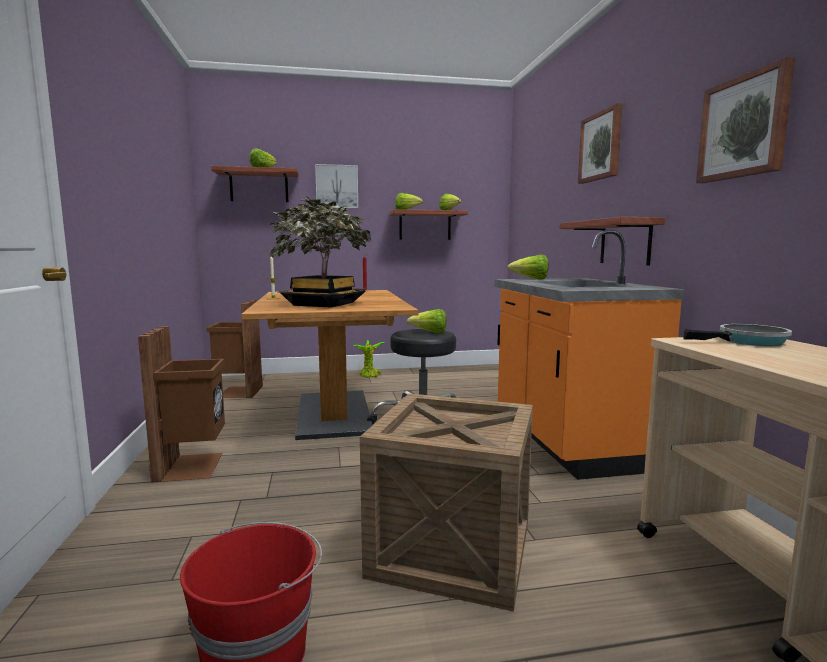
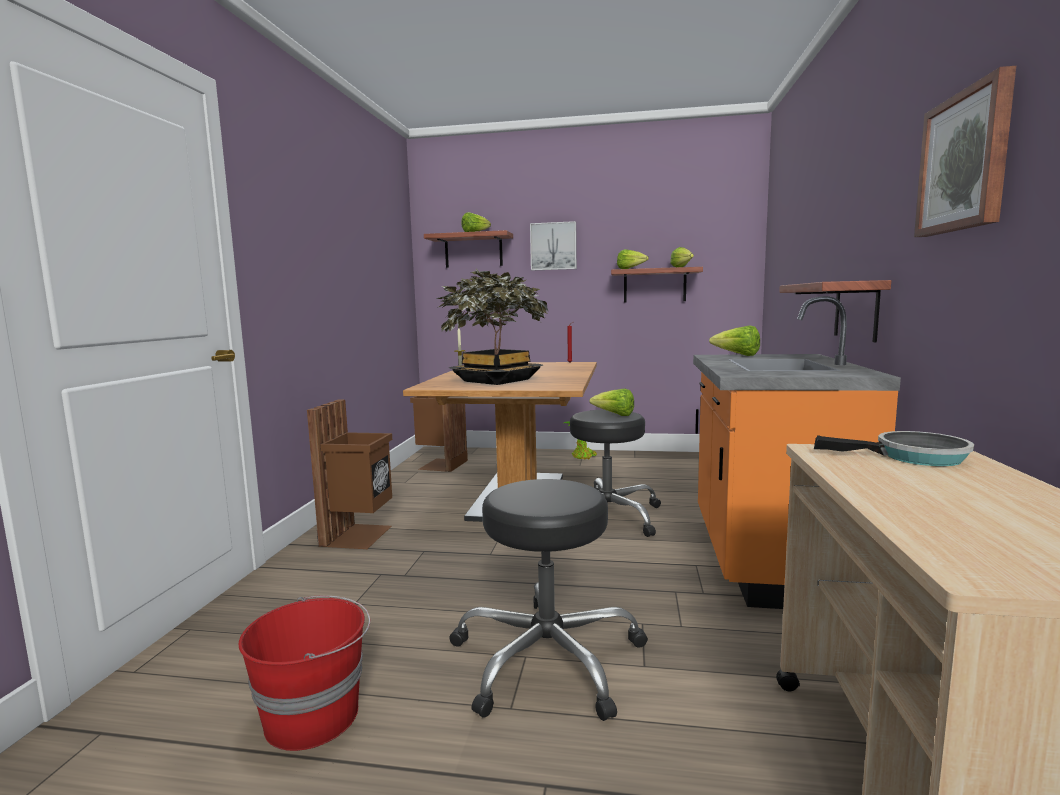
camera: 20 degrees right, 0 degrees up
(452, 549) = (546, 659): crate -> black stool
(601, 146) = (839, 185): picture -> none

